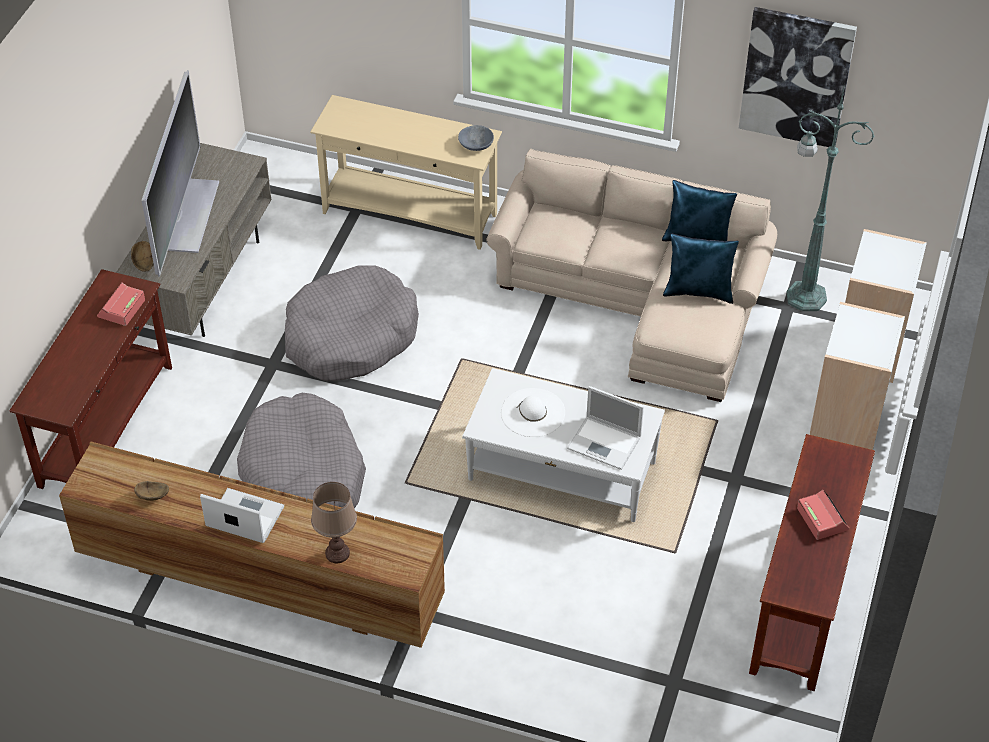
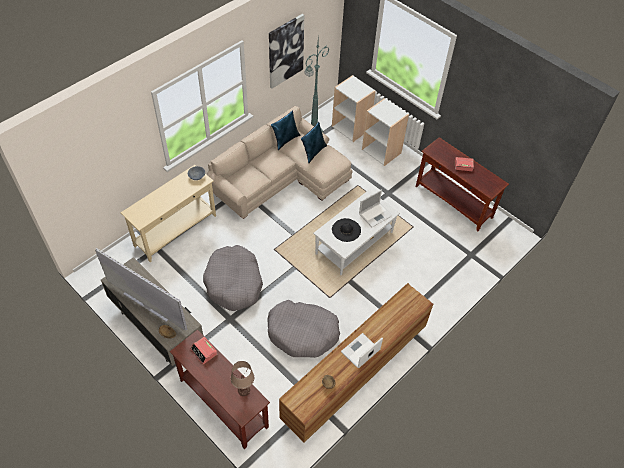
camera: 65 degrees left, 5 degrees up
(337, 553) = (399, 324): brown table lamp -> brown table lamp (244, 390)
(533, 412) = (346, 230): white hat -> black hat

